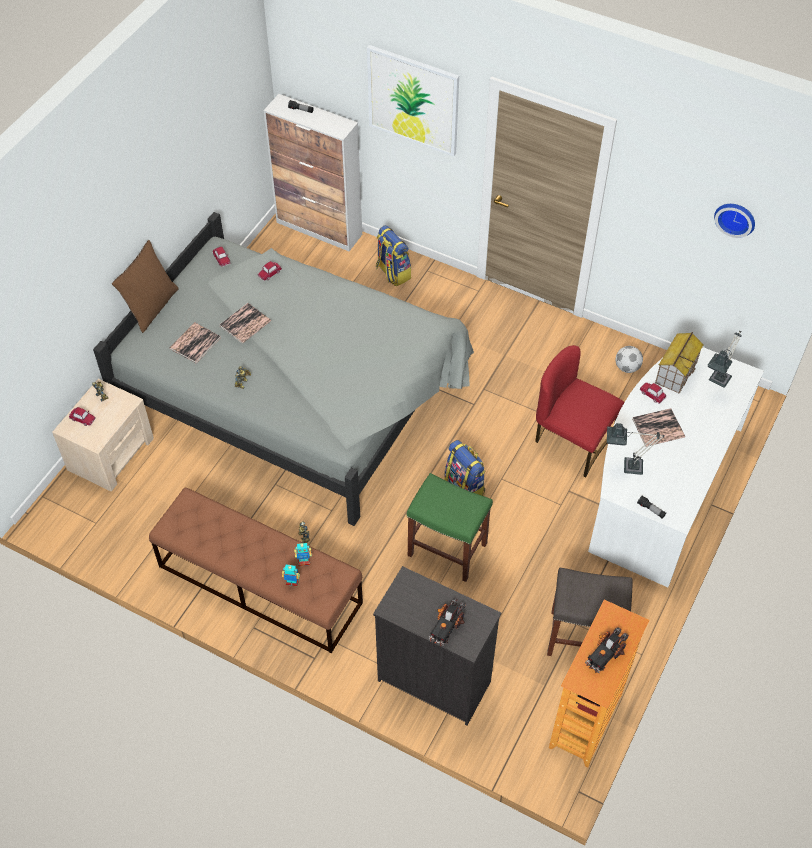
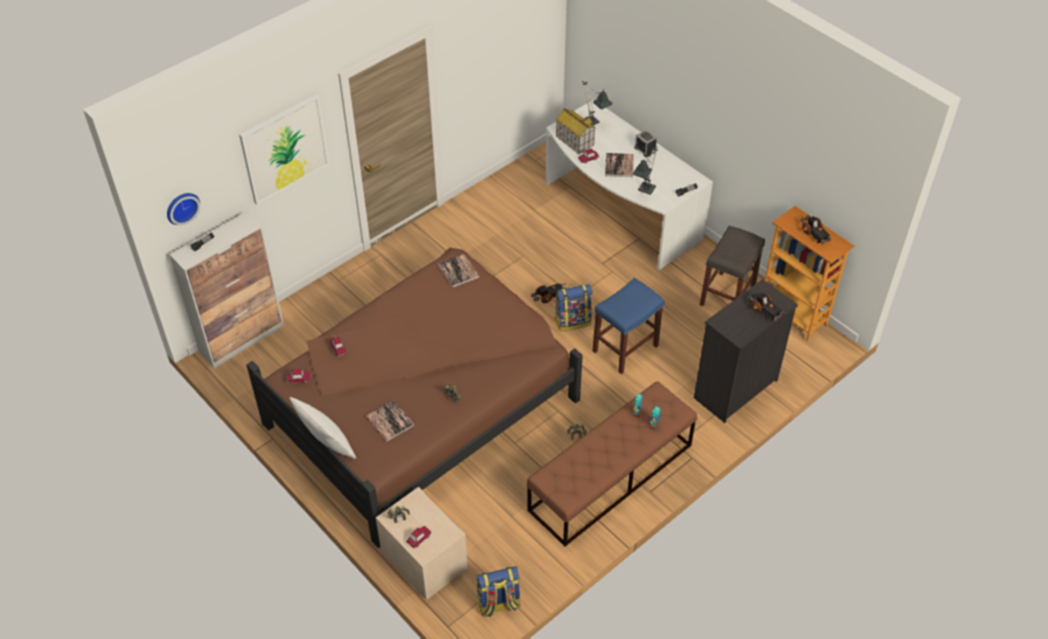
camera: 70 degrees left, 5 degrees down
(151, 307) = (326, 445): brown pillow -> white pillow
(245, 324) = (389, 378): book -> book (458, 271)
(297, 390) = (422, 402): grey bed -> brown bed
(392, 272) = (327, 303): backpack -> backpack (498, 604)
(448, 549) = (625, 348): green stool -> blue stool
(491, 454) = (548, 296): none -> toy truck
(572, 440) = (558, 246): red chair -> none
(627, 367) = (505, 195): football -> none
(703, 447) = (645, 149): none -> alarm clock
(735, 218) = (517, 27): wall clock -> wall clock (181, 207)

